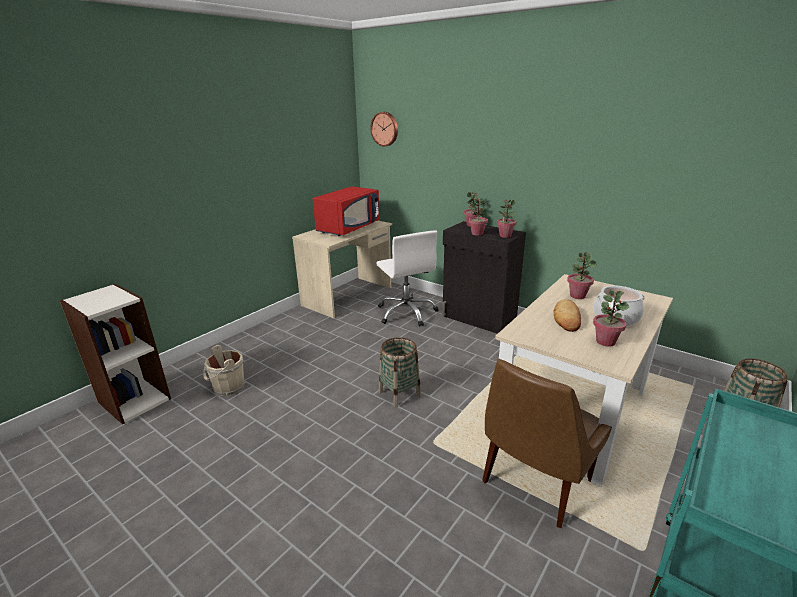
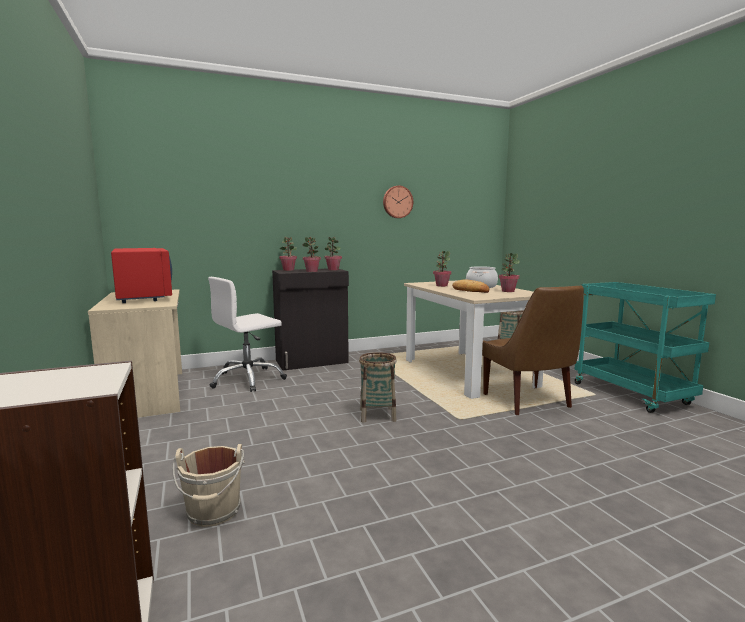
camera: 60 degrees left, 15 degrees down
(385, 129) = (151, 179): wall clock -> wall clock (397, 202)
(407, 313) = (248, 380): white office chair -> white office chair turned 135 degrees clockwise

